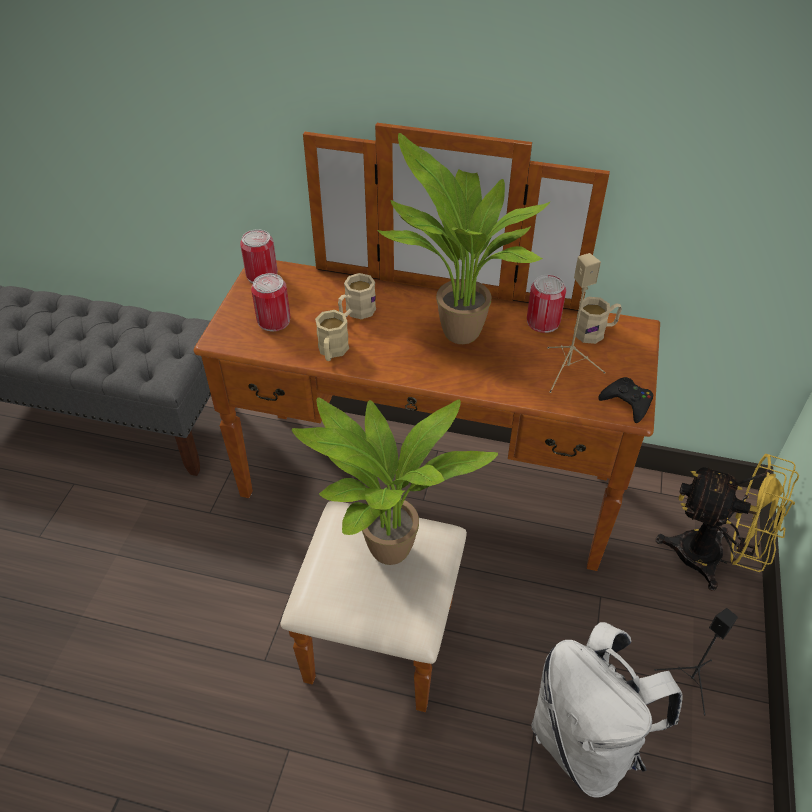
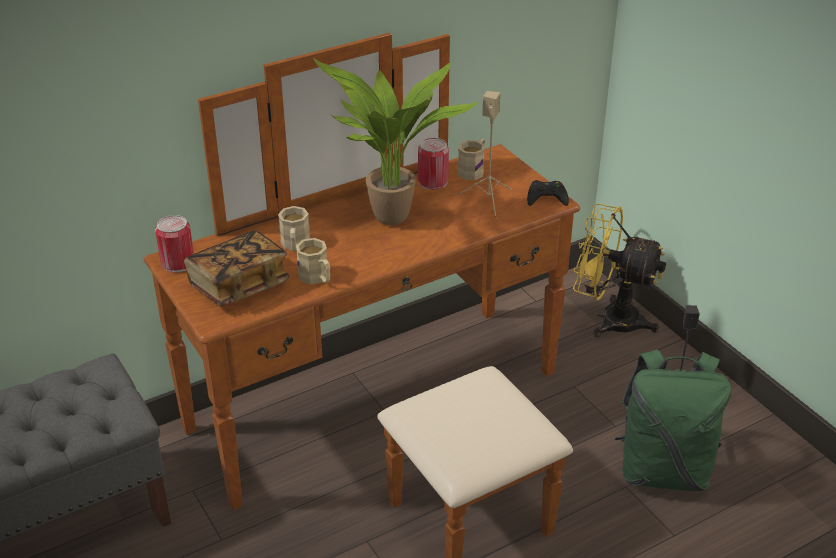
camera: 45 degrees left, 10 degrees down
(273, 320) = (239, 285): can -> book
(390, 557) = (476, 408): potted plant -> none
(587, 741) = (663, 470): white backpack -> green backpack
(712, 558) = (609, 319): yellow fan -> yellow fan turned 135 degrees counterclockwise

